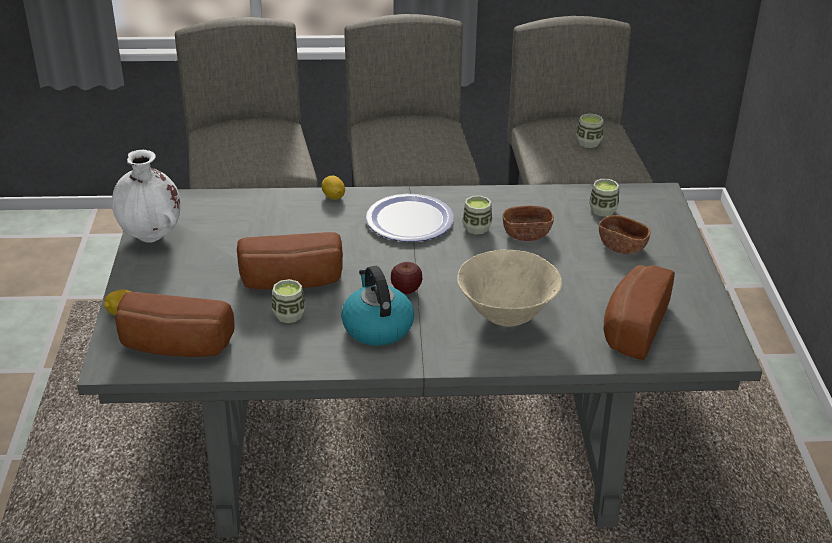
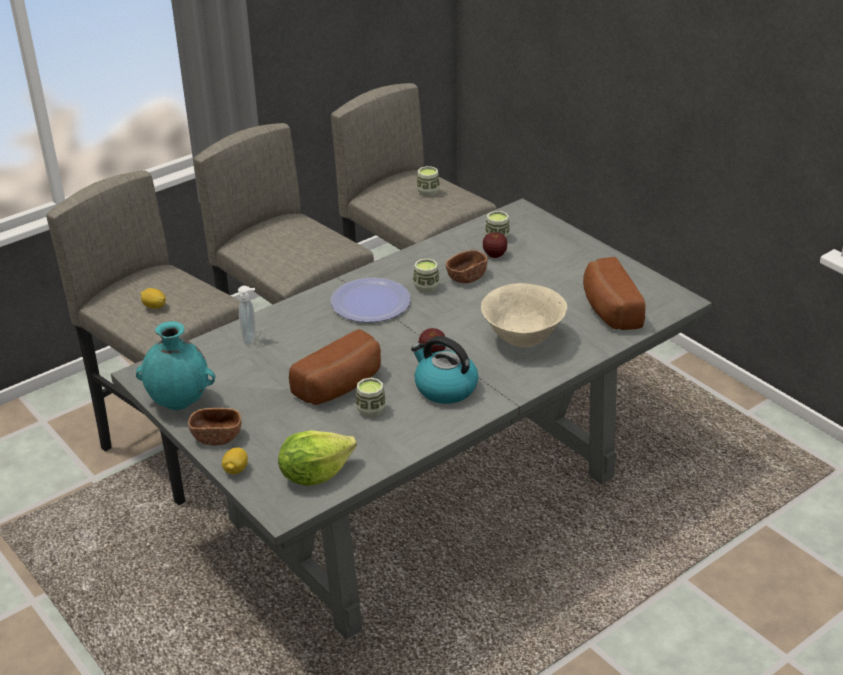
camera: 35 degrees left, 0 degrees up
(151, 237) = (180, 403): white vase -> turquoise vase
(174, 347) = (315, 474): bread -> lettuce
(271, 208) = (251, 339): none -> soap dispenser
(333, 196) = (289, 309): lemon -> lemon (154, 306)
(580, 225) = (494, 255): none -> apple
(622, 246) = (539, 258): brown bowl -> brown bowl (217, 437)

